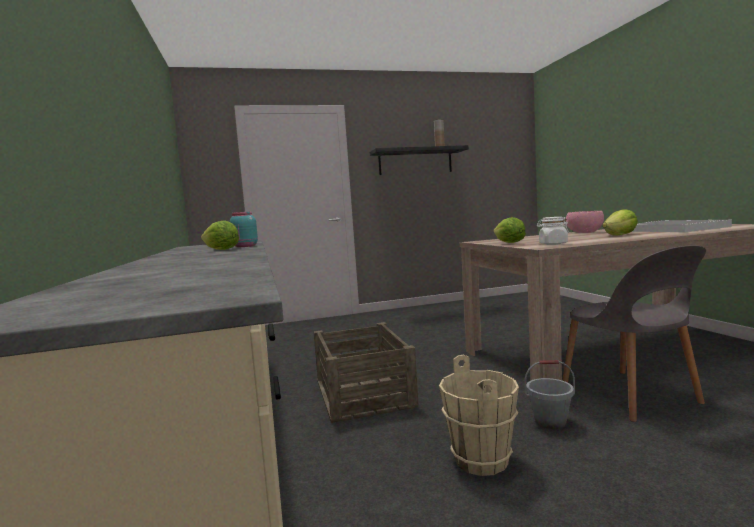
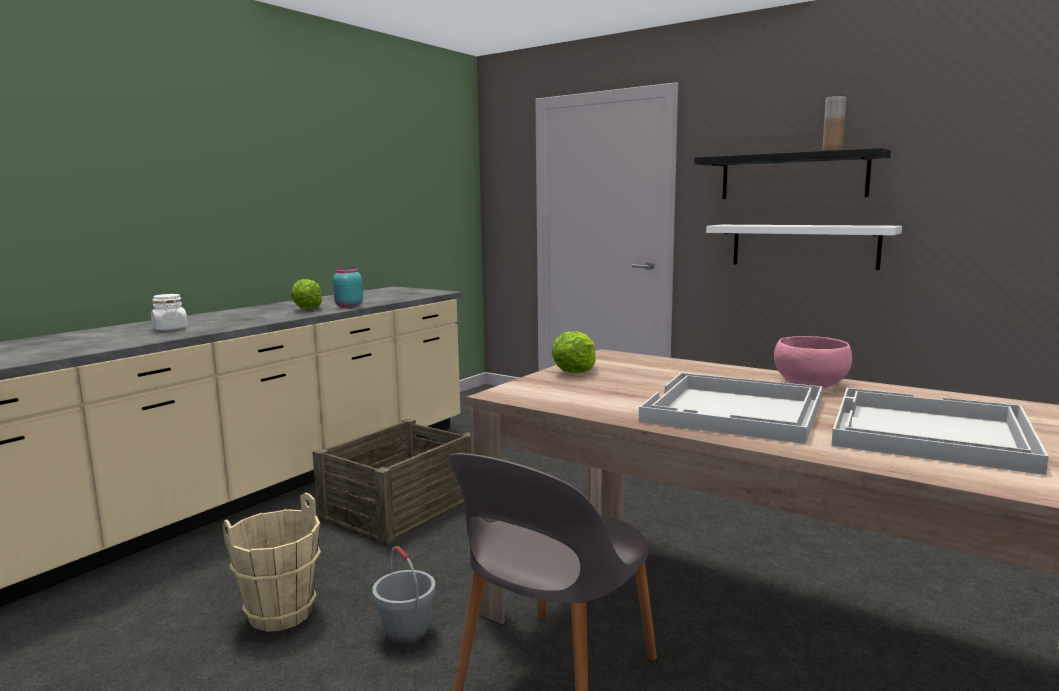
camera: 50 degrees right, 5 degrees up
(425, 198) = (804, 246): none -> white shelf
(553, 244) = (557, 392): white jar -> white jar (170, 329)
(620, 235) = (735, 411): lettuce -> white tray

